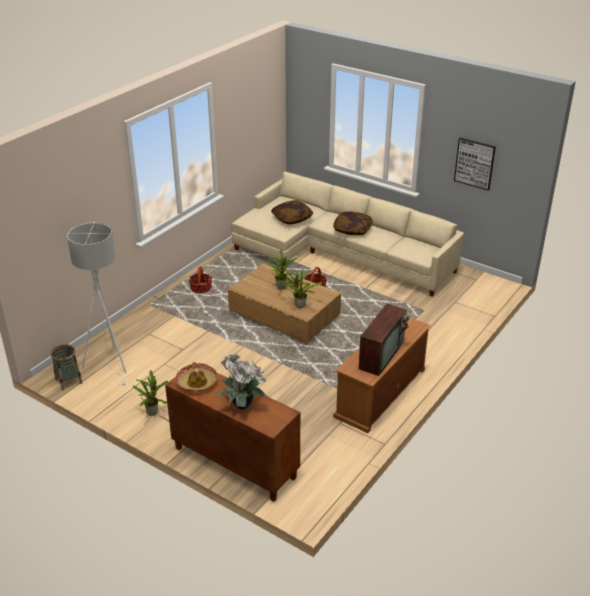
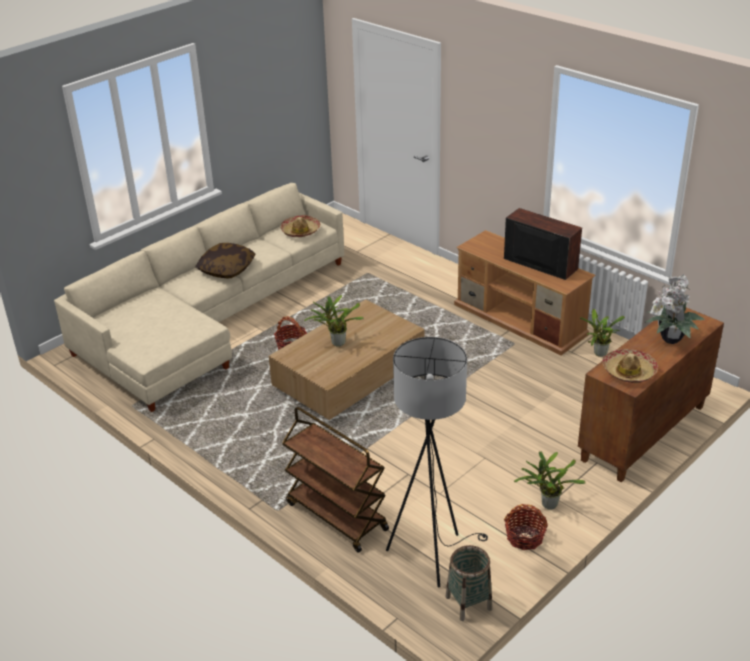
camera: 80 degrees left, 0 degrees up
(110, 364) = (431, 553): white floor lamp -> black floor lamp
(144, 325) = (335, 516): none -> brown cart
(201, 288) = (250, 452): basket -> basket (525, 537)
(292, 218) = (171, 313): pillow -> none
(299, 305) = (386, 332): potted plant -> potted plant (598, 354)
(415, 250) = (300, 231): none -> hat
(474, 163) = (267, 106): picture -> none

